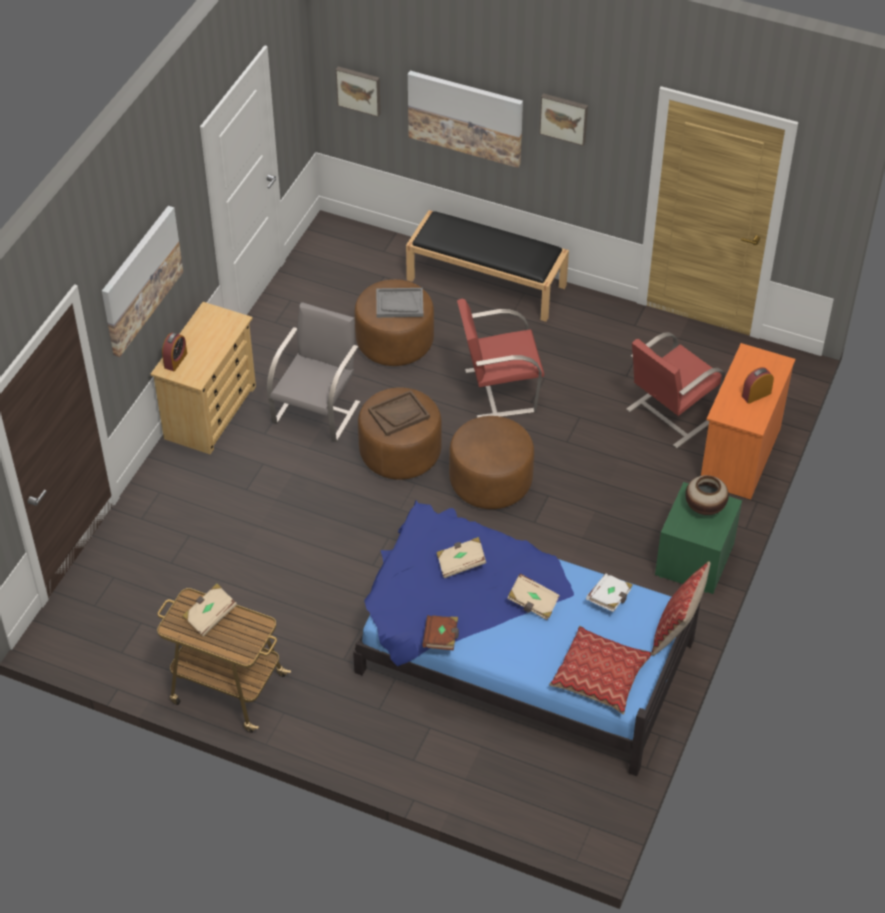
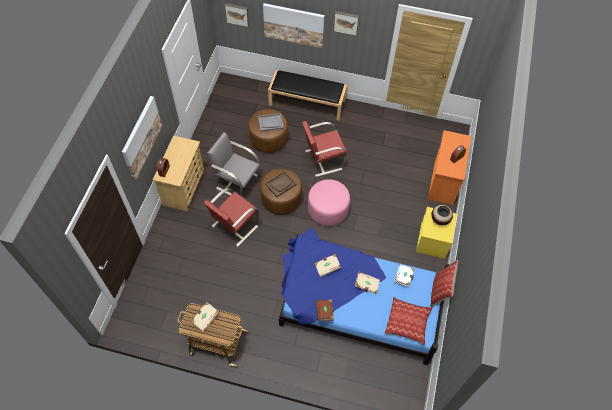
camera: 10 degrees left, 10 degrees up
(317, 411) = (237, 181): grey chair -> grey chair turned 75 degrees counterclockwise
(491, 482) = (328, 210): brown ottoman -> pink ottoman
(670, 414) = (406, 163): red chair -> red chair (234, 226)
(695, 560) = (433, 241): green nightstand -> yellow nightstand

